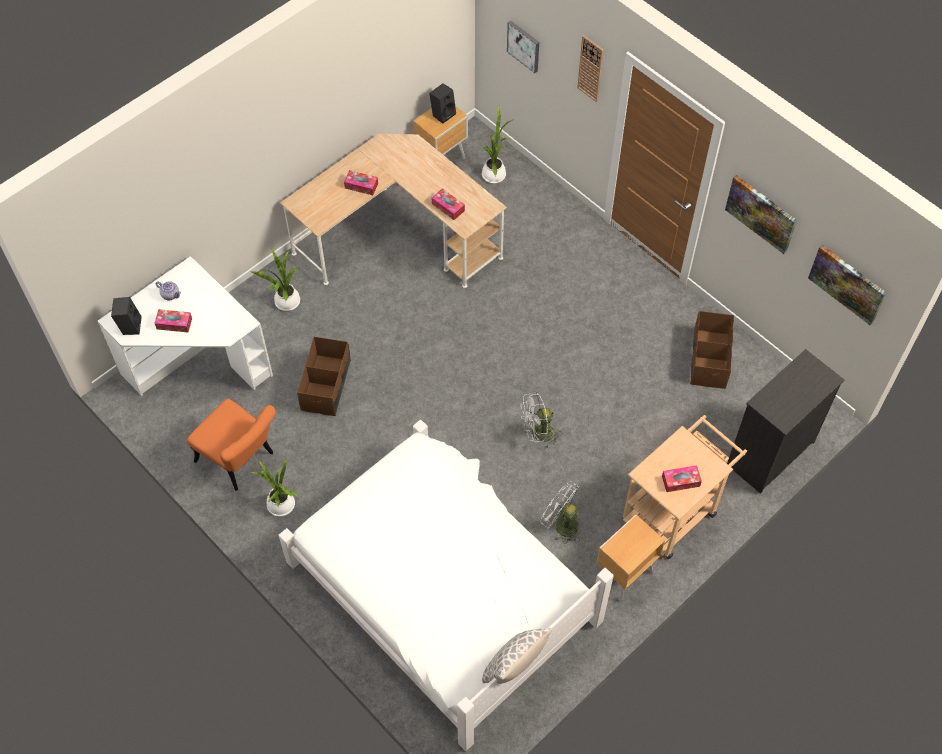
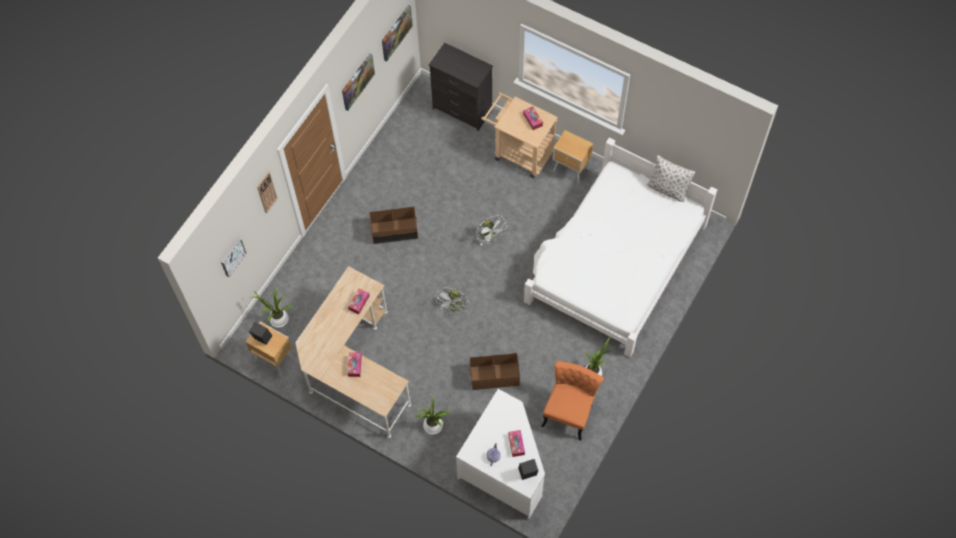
camera: 105 degrees left, 5 degrees up
(561, 524) = (549, 210): white fan -> white fan (454, 308)
(709, 359) = (403, 153): brown storage box -> brown storage box (394, 231)

